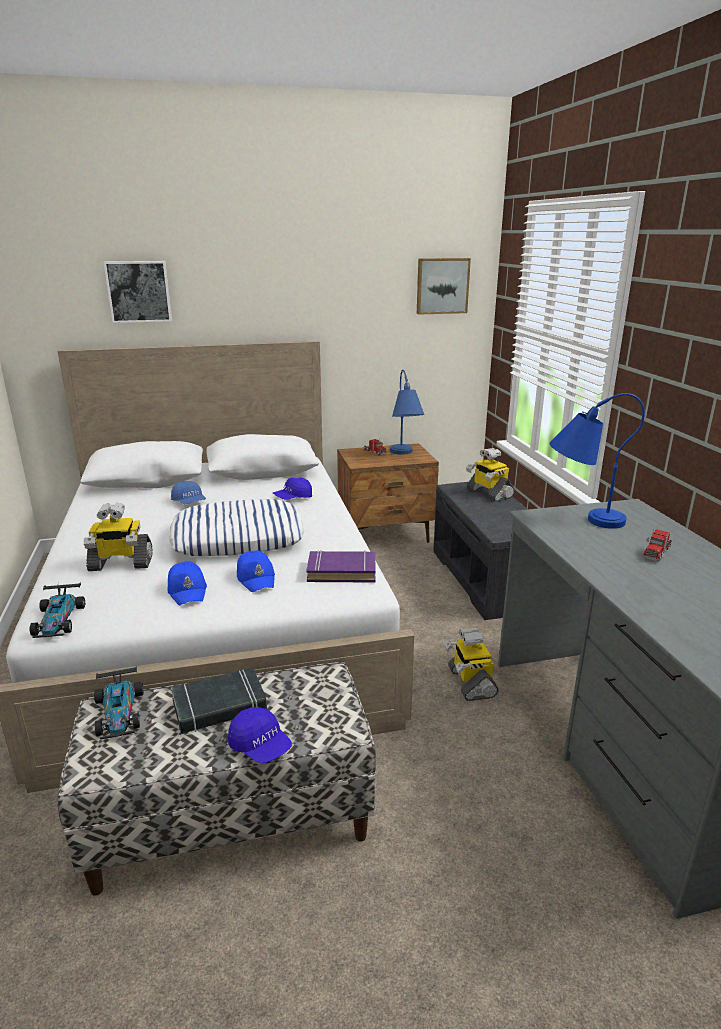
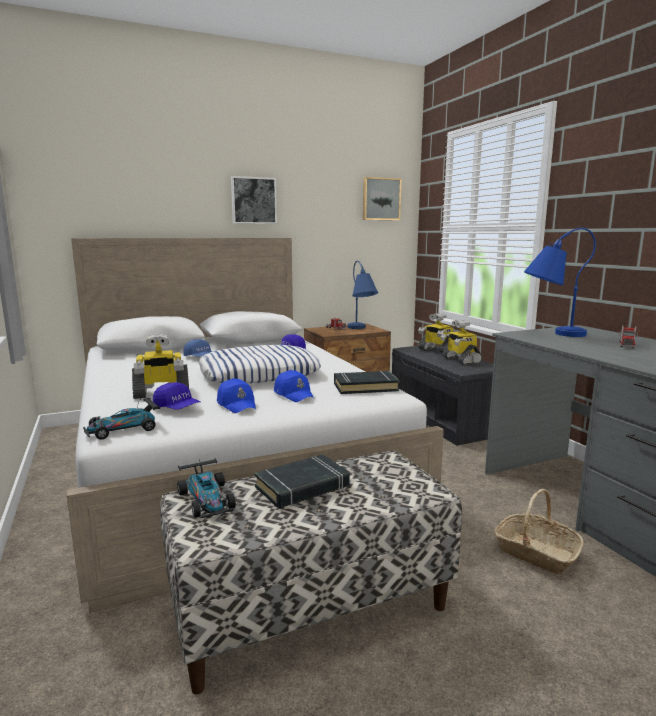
camera: 10 degrees left, 10 degrees down
(58, 620) = (123, 429): toy car -> toy car turned 75 degrees clockwise
(139, 291) = (144, 192): picture -> picture (253, 200)
(260, 746) = (361, 510): blue cap -> blue cap (177, 408)
(341, 571) = (365, 387): purple book -> black book
(470, 682) = (469, 486): toy robot -> toy robot (460, 360)
(499, 783) = (535, 552): none -> basket

